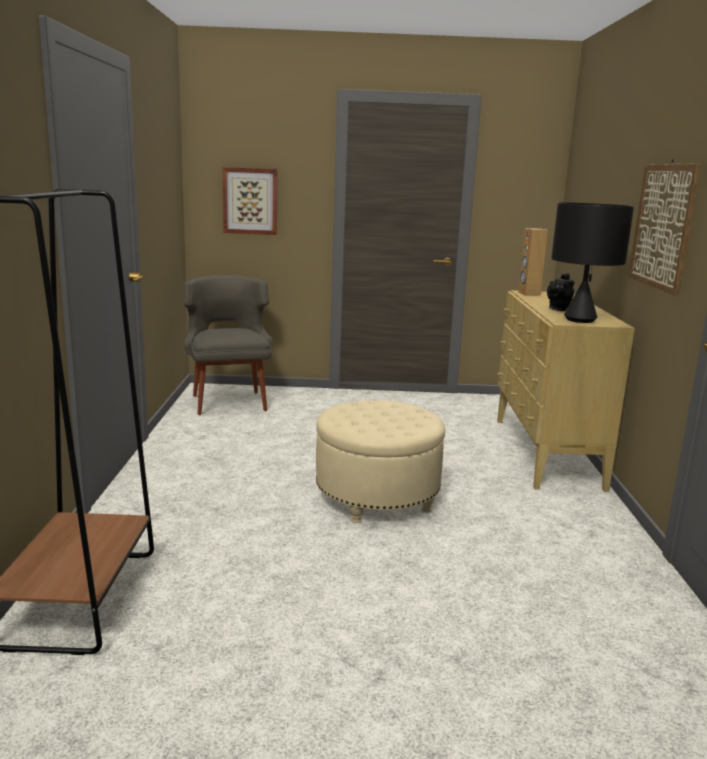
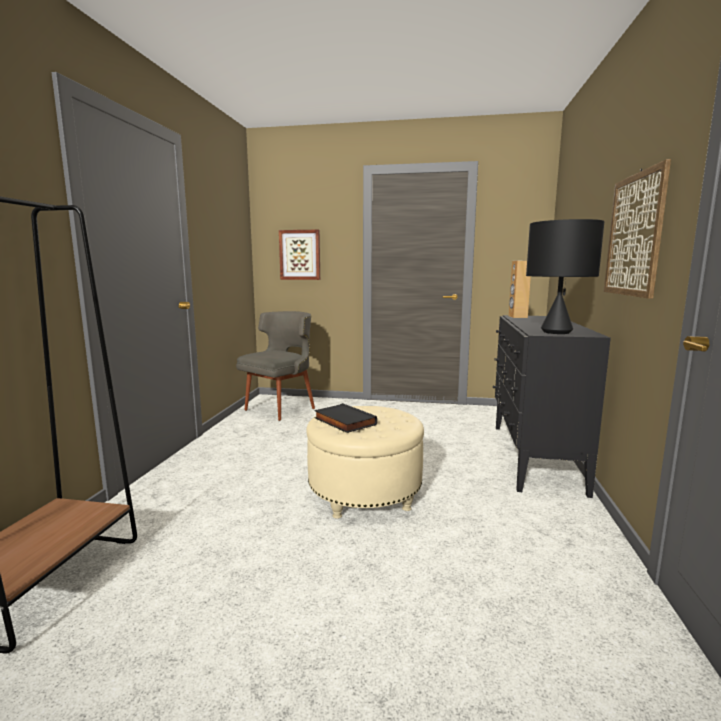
camera: 10 degrees right, 5 degrees down
(229, 403) = (279, 410): grey chair -> grey chair turned 45 degrees clockwise
(359, 419) = (343, 421): none -> black book
(544, 453) = (533, 457): beige dresser -> black dresser
(558, 309) = (539, 325): black teapot -> none

